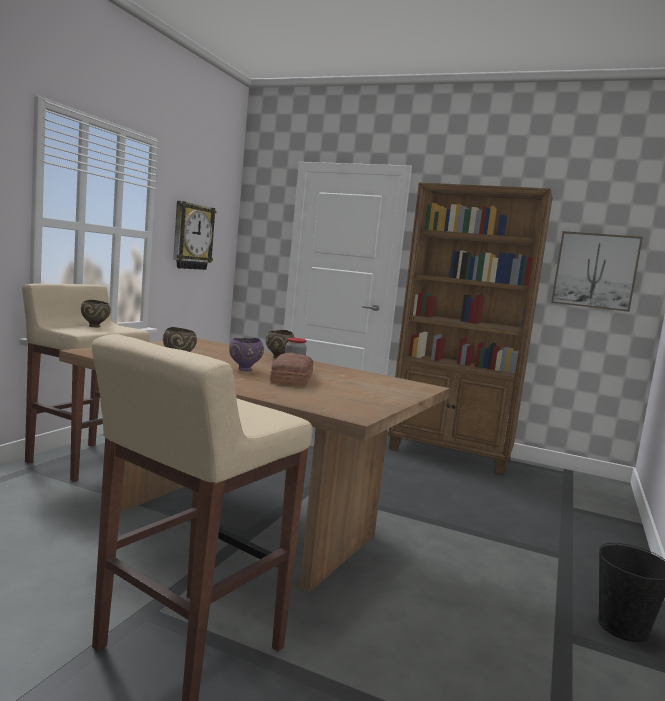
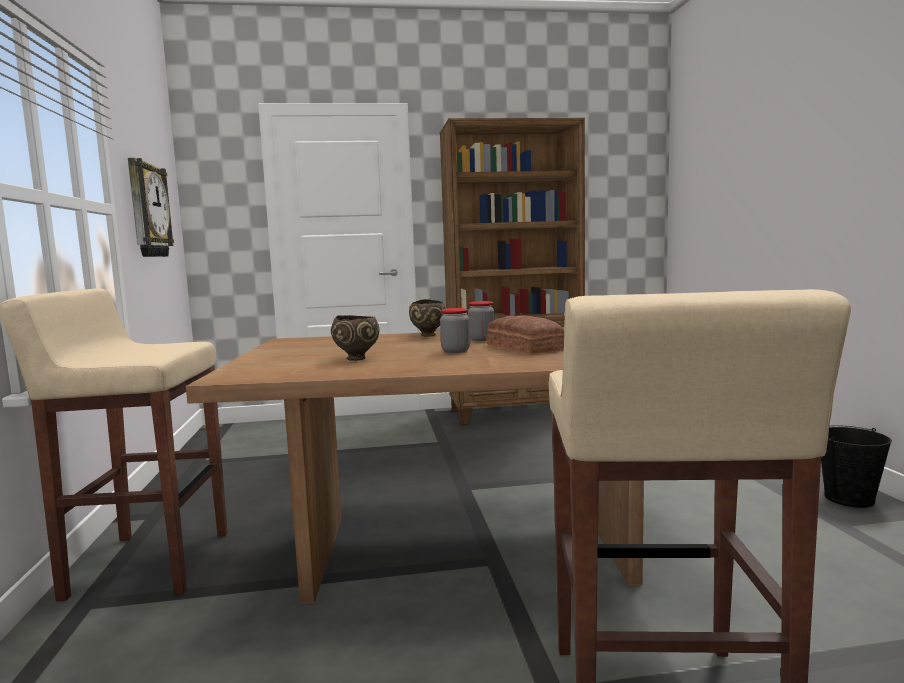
camera: 30 degrees left, 0 degrees up
(95, 326) = (137, 350): brown bowl -> none
(244, 370) = (455, 351): purple bowl -> jar
(595, 271) = (608, 200): picture -> none

